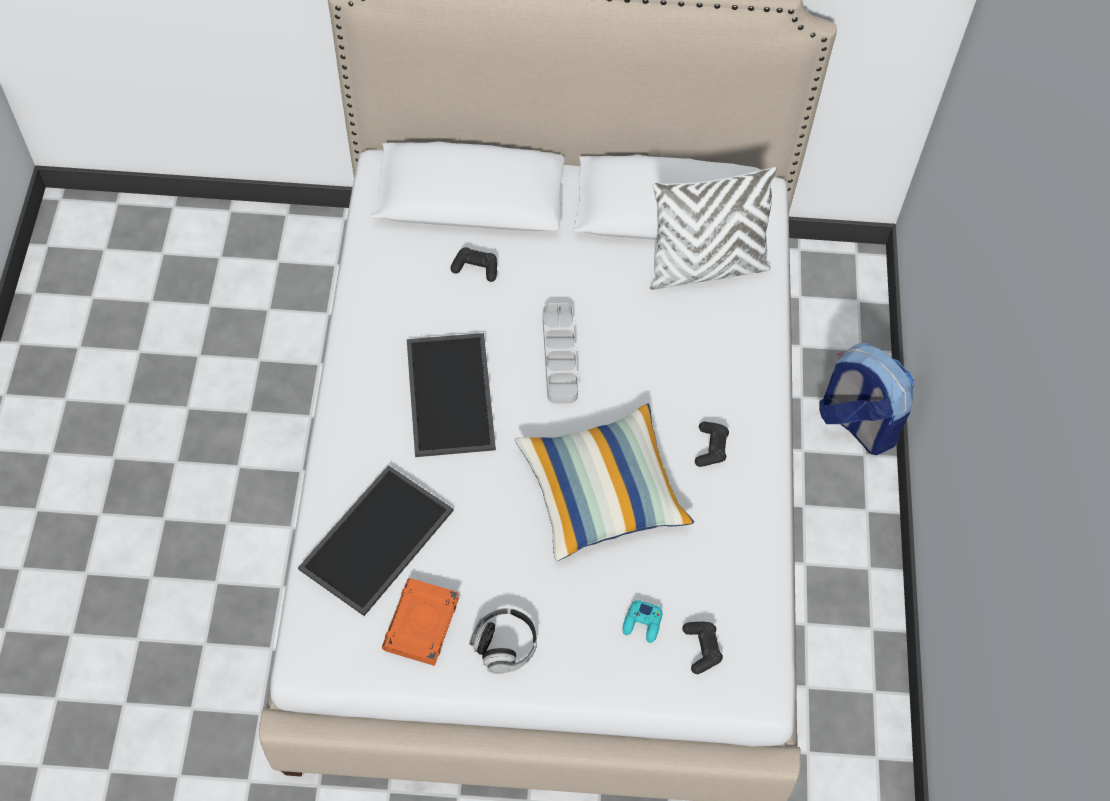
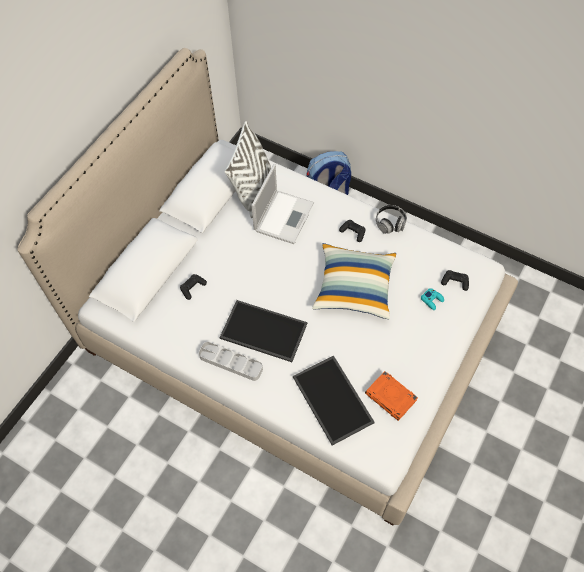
camera: 60 degrees left, 0 degrees up
(504, 645) = (418, 364): headphones -> headphones (390, 223)
(559, 356) = (268, 272): grey tray -> grey tray (231, 362)
(683, 333) = (284, 216): none -> laptop

